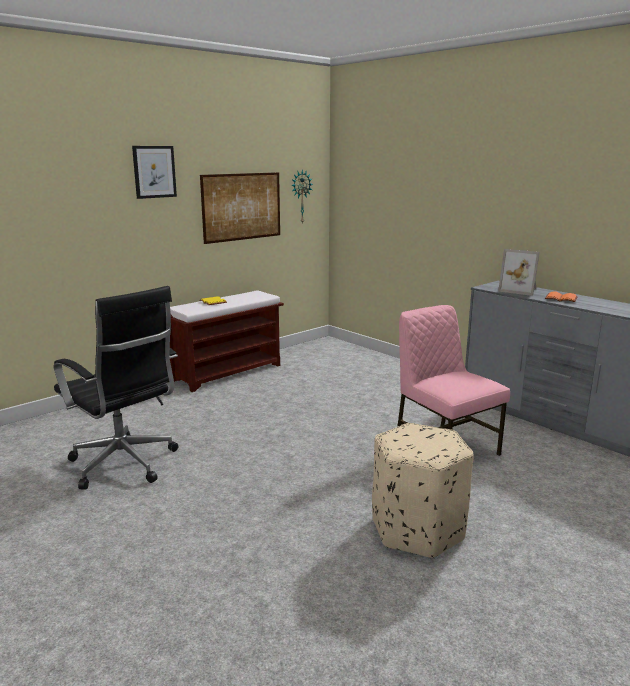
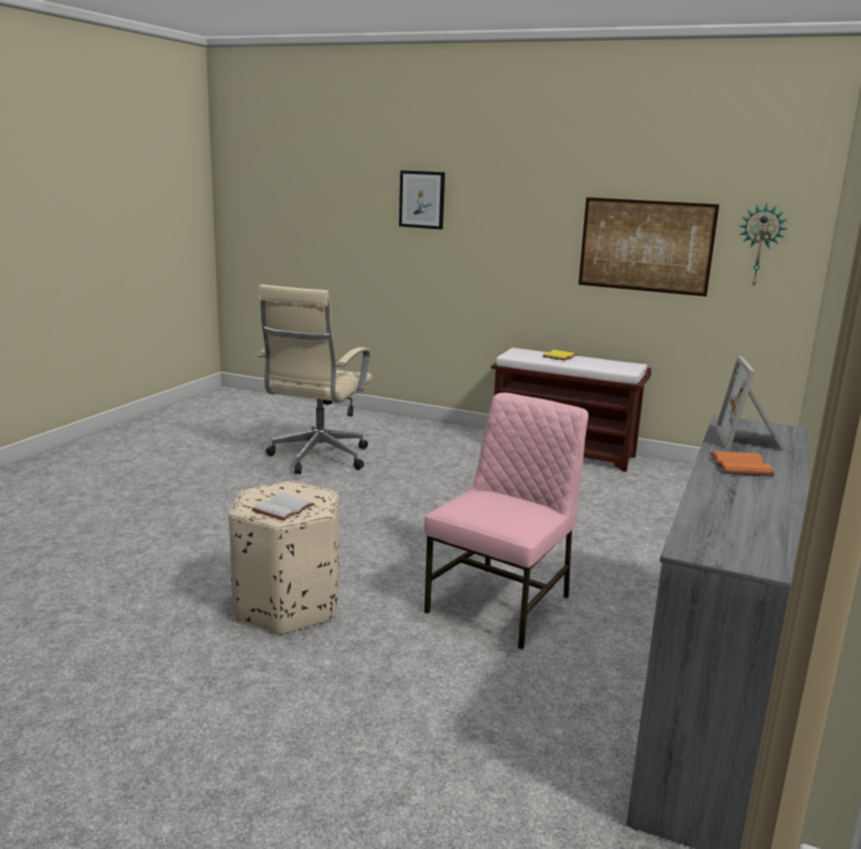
camera: 65 degrees right, 0 degrees up
(126, 465) = (317, 459): black office chair -> beige office chair
(154, 172) = (527, 189): picture -> picture (422, 199)
(441, 445) = (283, 508): none -> white book

